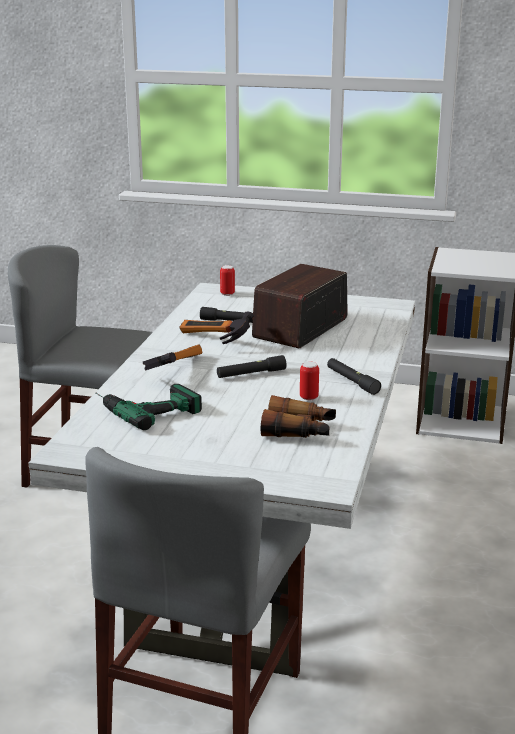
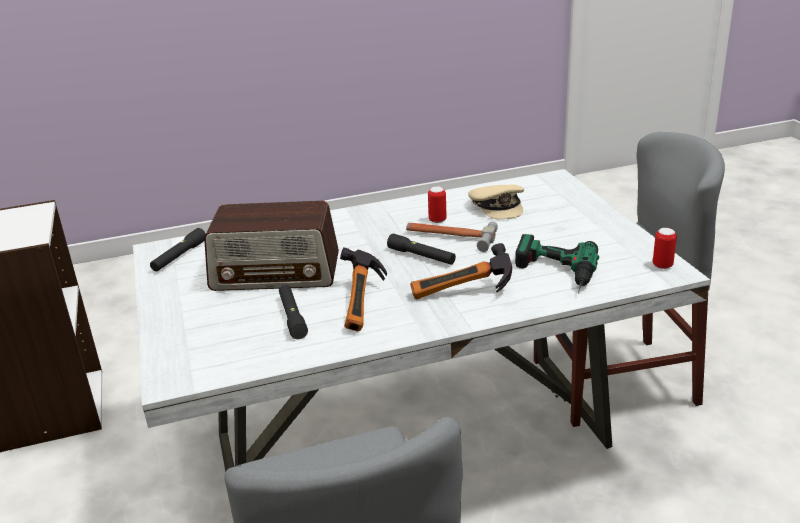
camera: 120 degrees left, 5 degrees up
(227, 294) = (186, 359): can -> can (662, 265)
(268, 392) = (450, 237): none -> hammer
(299, 430) = (497, 206): binoculars -> beige cap
(352, 381) = (384, 215): black flashlight -> black flashlight (179, 256)

